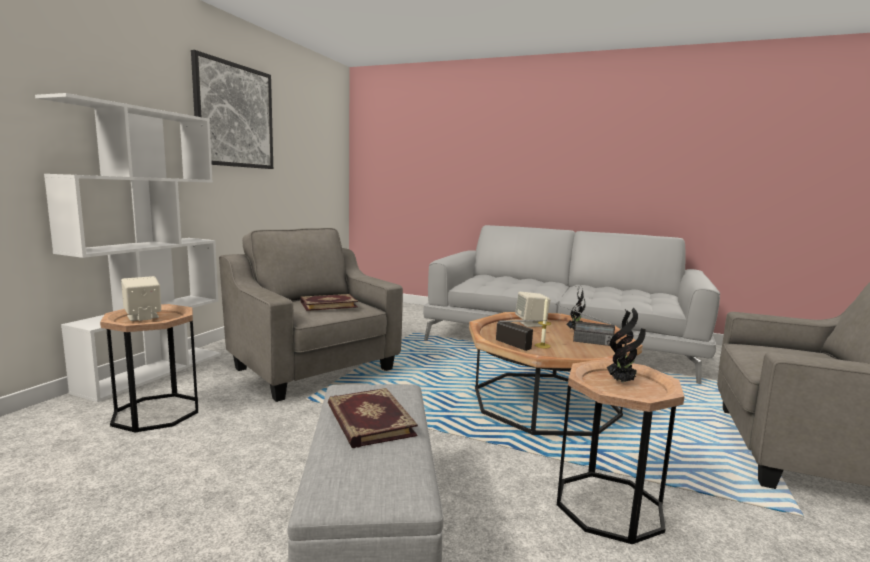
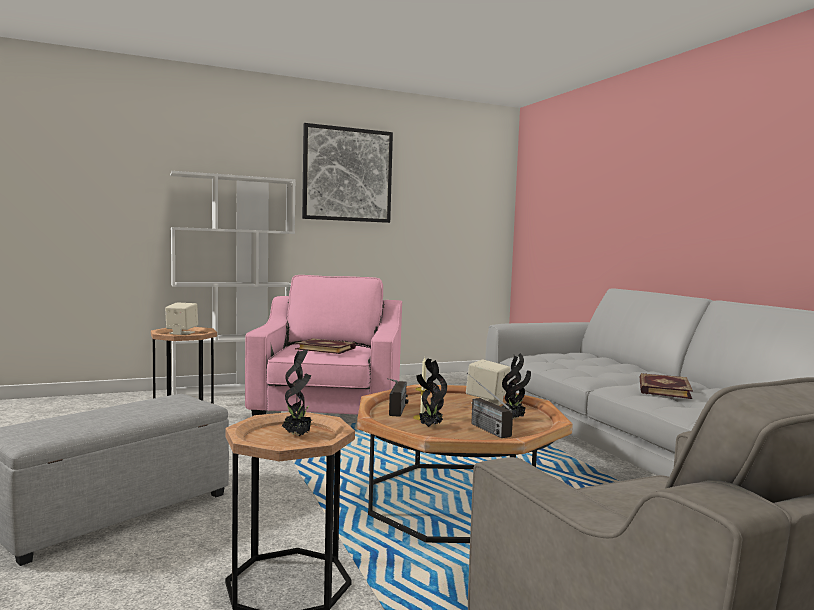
camera: 45 degrees right, 5 degrees down
(314, 368) = (329, 414): grey armchair -> pink armchair
(368, 420) = (125, 411): book -> book (662, 389)
(566, 350) = (430, 426): none -> potted plant

